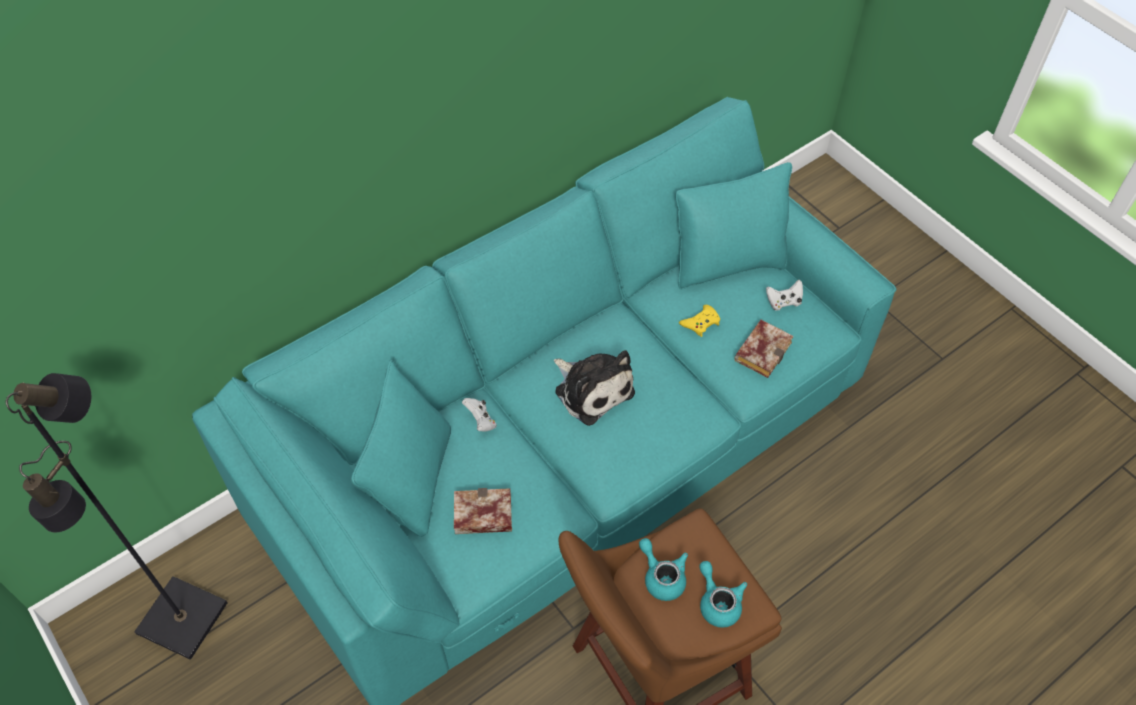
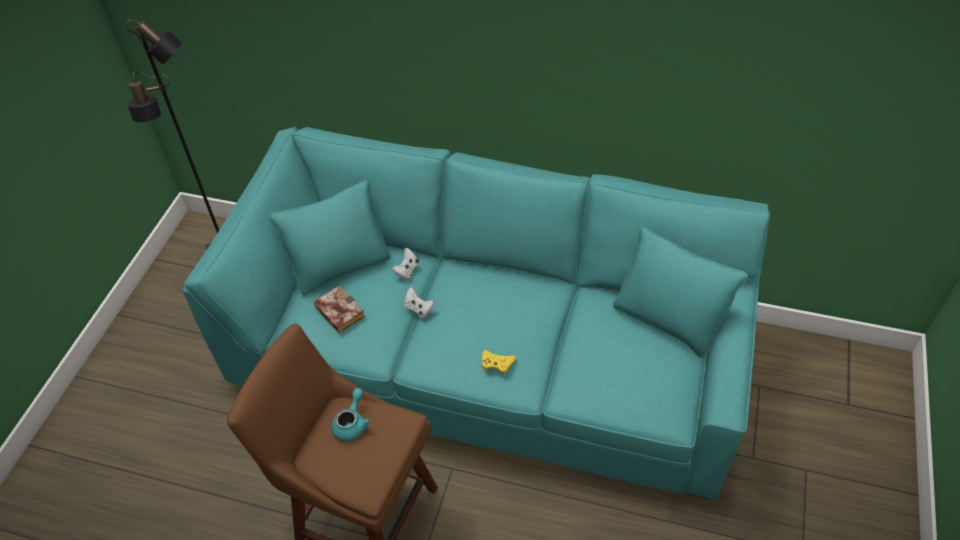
camera: 55 degrees right, 5 degrees down
(592, 389) = (481, 309): plush toy -> none
(701, 323) = (594, 334): yellow game controller -> yellow game controller (497, 363)
(718, 602) = (357, 467): turquoise teapot -> none
(762, 349) = (608, 384): book -> none
(783, 302) = (664, 372): white game controller -> white game controller (419, 309)

